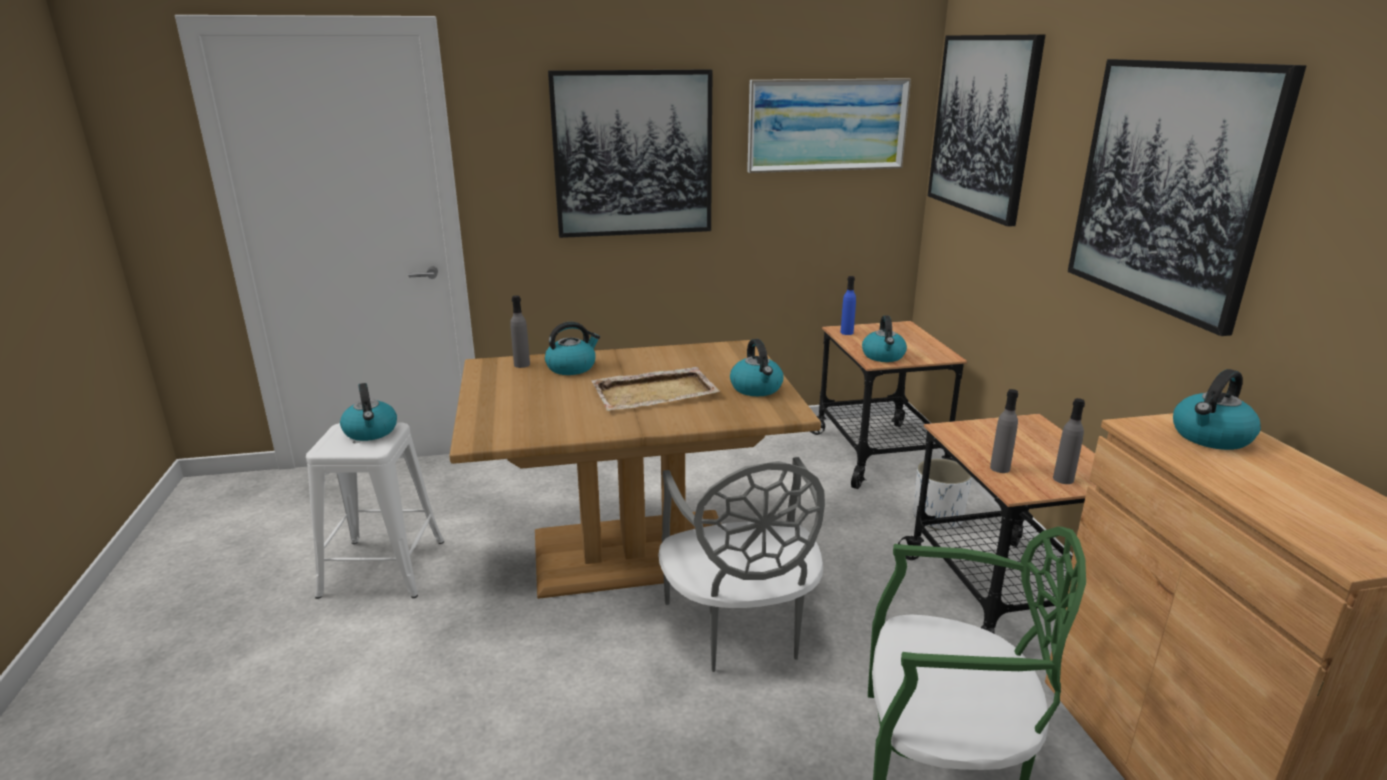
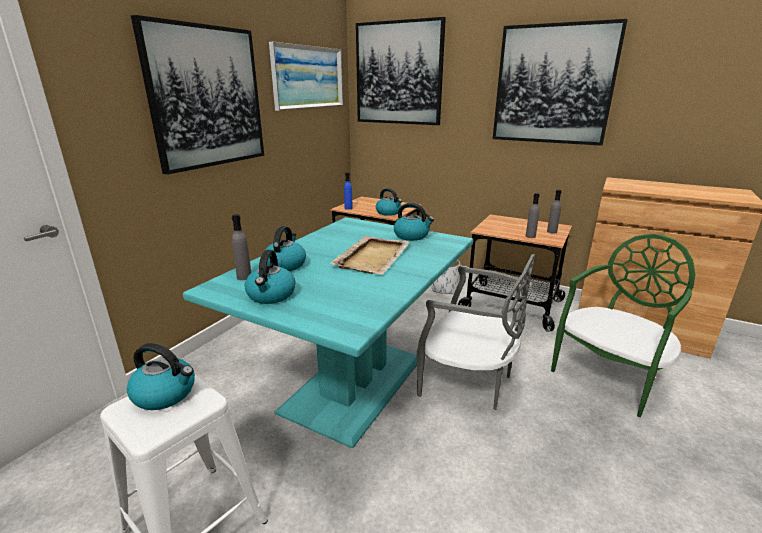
camera: 50 degrees left, 0 degrees up
(633, 550) = (353, 383): brown dining table -> turquoise dining table
(1210, 437) = (634, 184): kettle -> kettle (271, 295)

